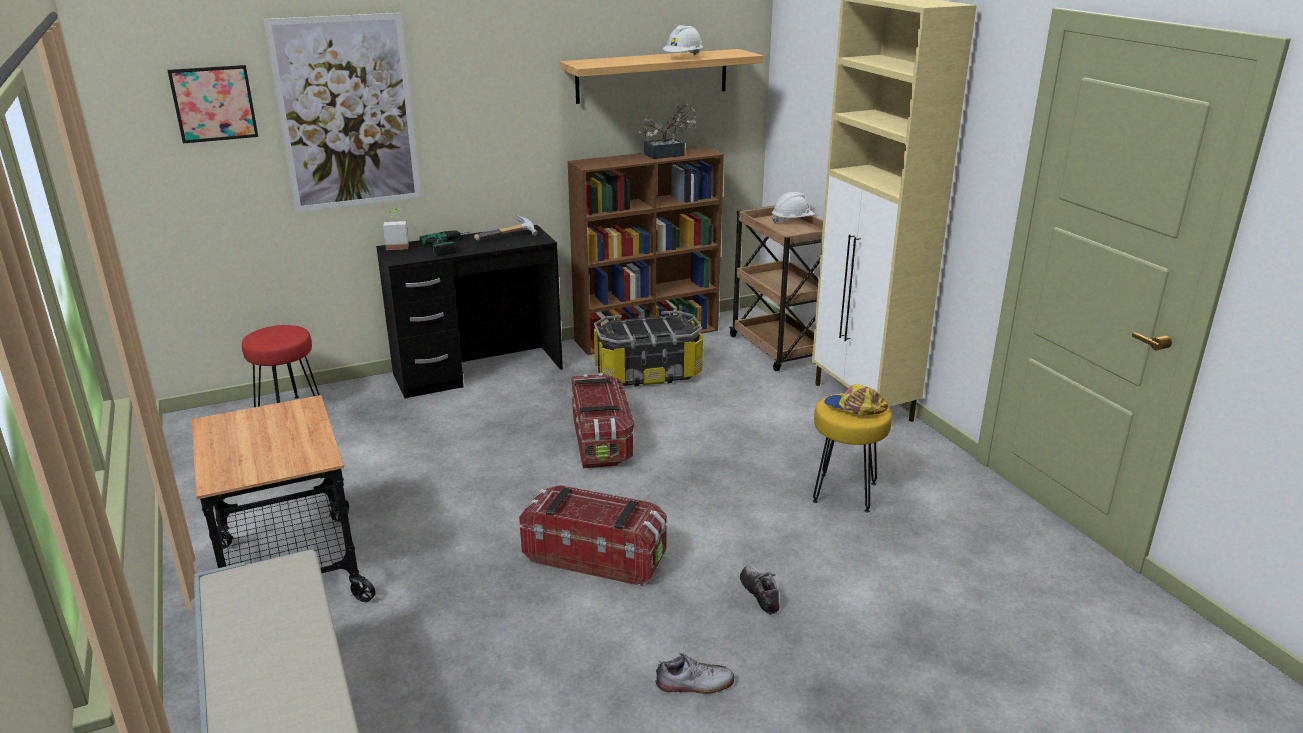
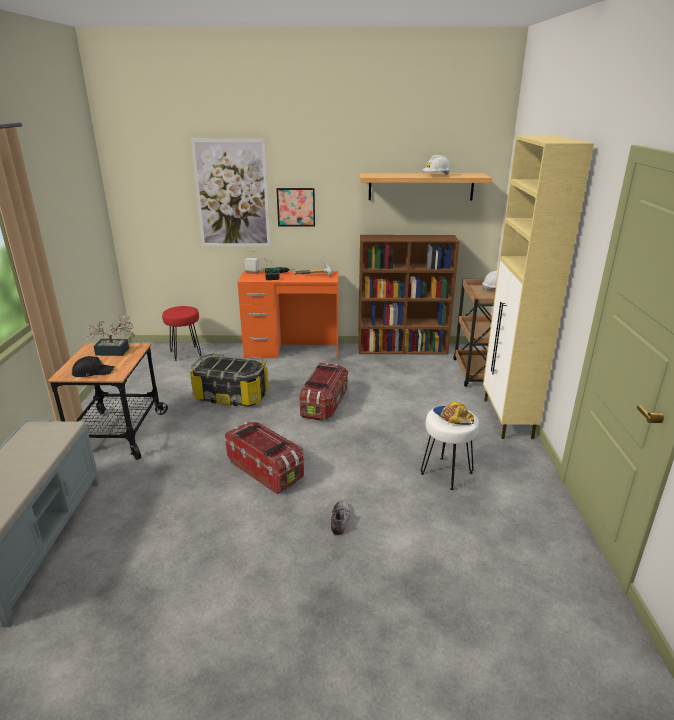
camera: 25 degrees right, 0 degrees up
(214, 103) = (163, 183): picture -> picture (296, 207)
(270, 463) = (93, 372): none -> black cap
(478, 371) = (292, 351): black desk -> orange desk
(647, 373) = (384, 371): storage box -> storage box (231, 396)
(668, 154) = (424, 237): potted plant -> potted plant (116, 352)
(695, 684) = (257, 562): shoe -> none
(844, 492) = (446, 473): yellow stool -> white stool

